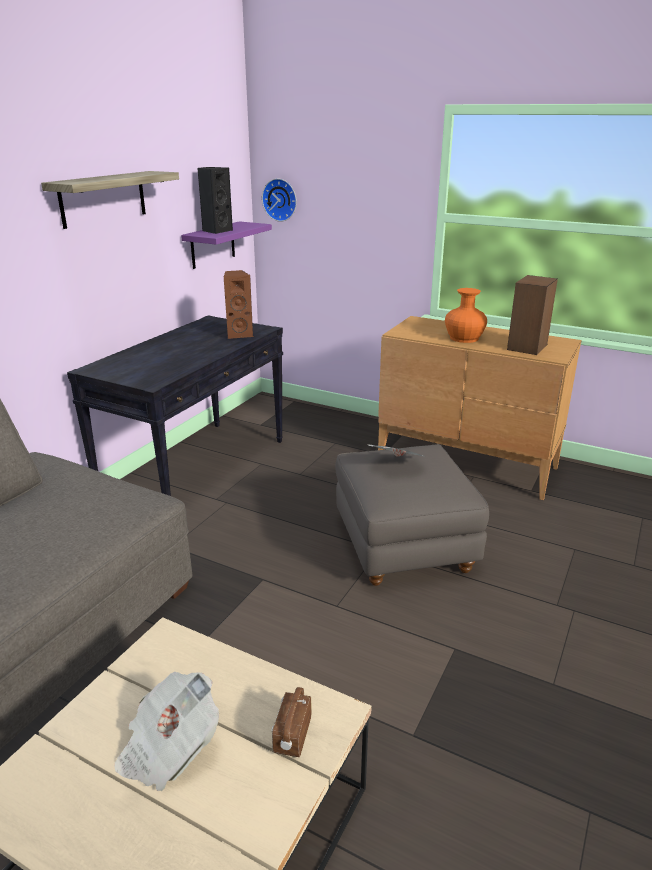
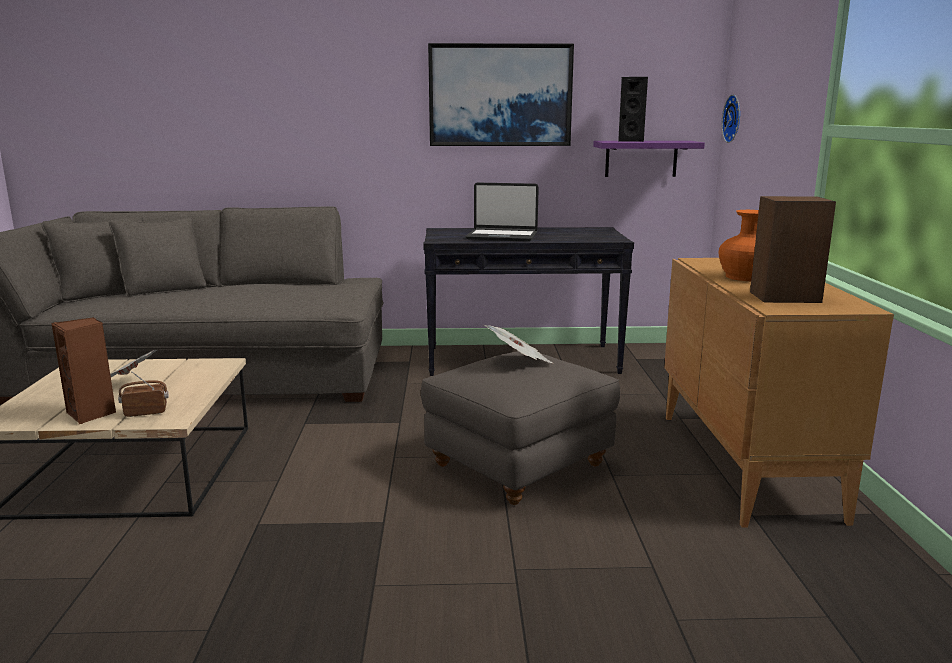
camera: 60 degrees right, 10 degrees down
(103, 198) = (500, 95): shelf -> picture
(179, 357) = (502, 236): none -> laptop
(239, 334) = (585, 238): brown speaker -> brown speaker (92, 414)

